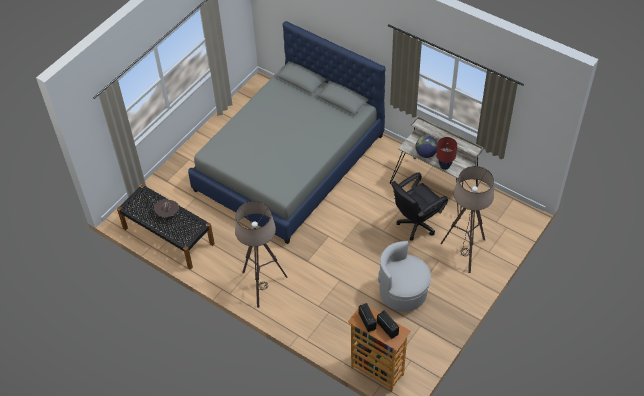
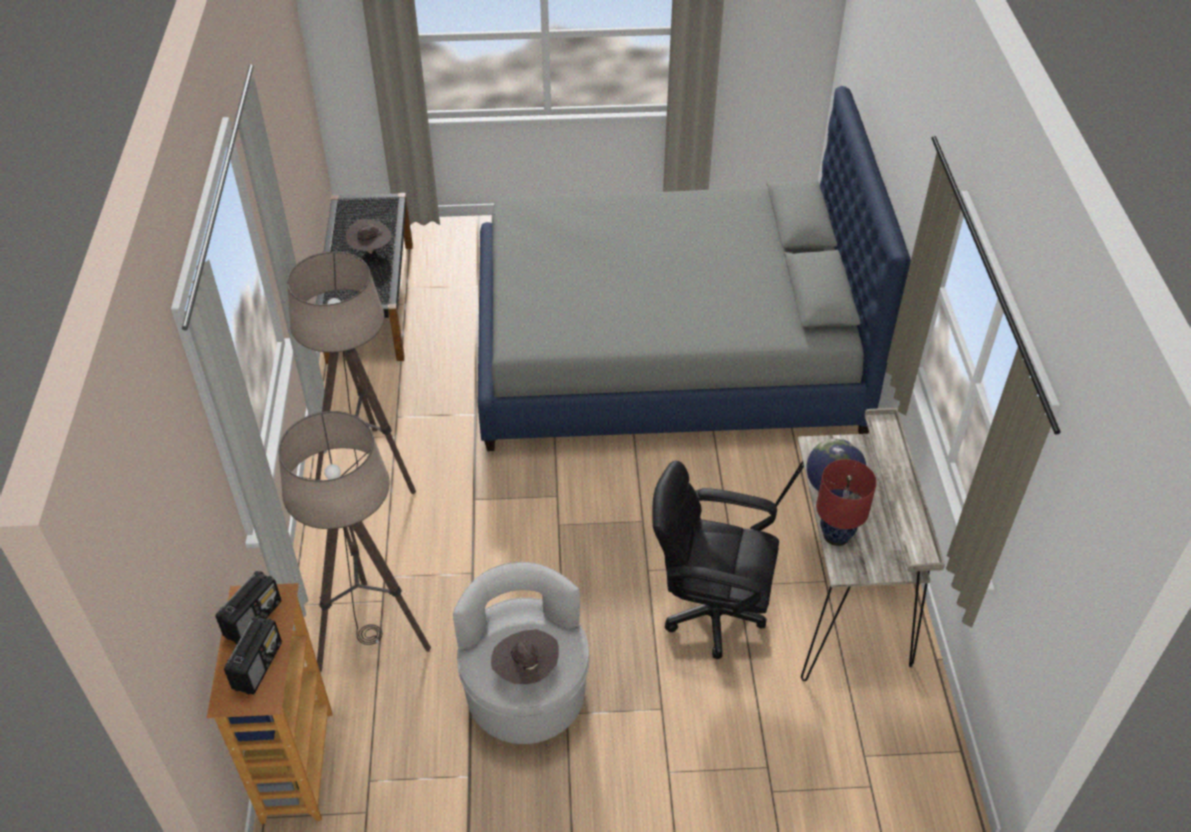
camera: 50 degrees right, 5 degrees down
(415, 277) = (526, 670): none -> brown hat
(464, 251) = (729, 742): floor lamp -> floor lamp (370, 633)

